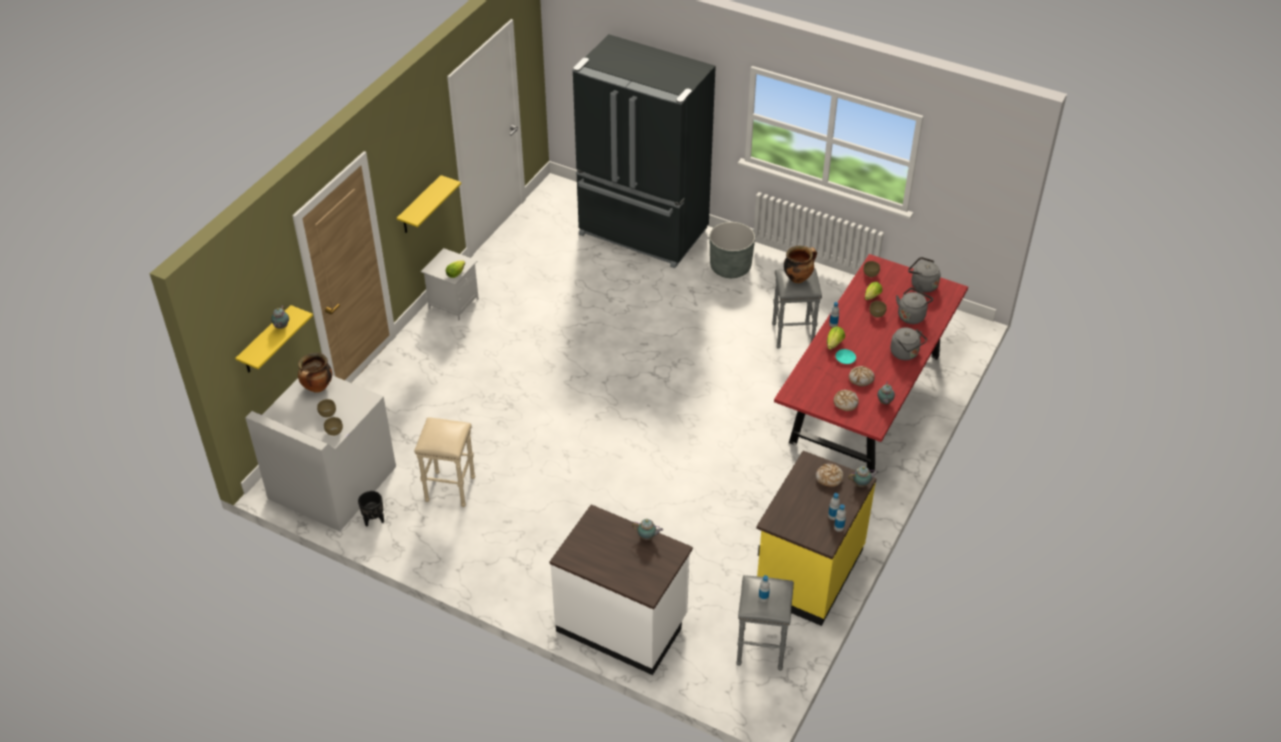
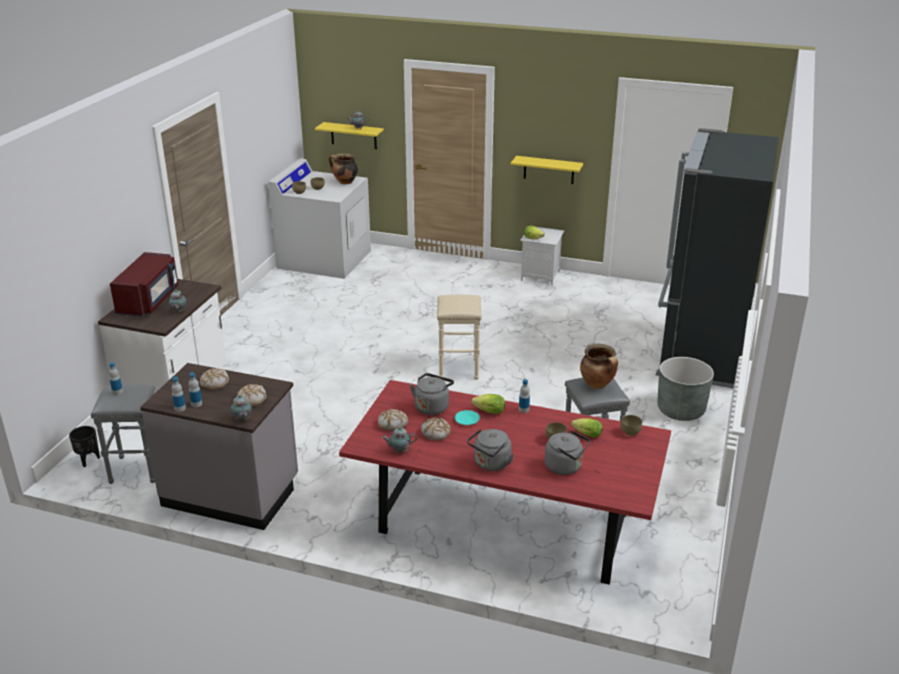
camera: 80 degrees right, 15 degrees down
(373, 520) = (288, 278): black planter -> black planter (88, 460)
(451, 489) = (323, 302): beige stool -> beige stool (457, 369)
(615, 564) = (149, 301): none -> red microwave
(797, 504) = (214, 383): none -> bread
(808, 572) = (231, 493): yellow counter -> grey counter
(922, 285) = (631, 474): grey kettle -> grey kettle (432, 406)

